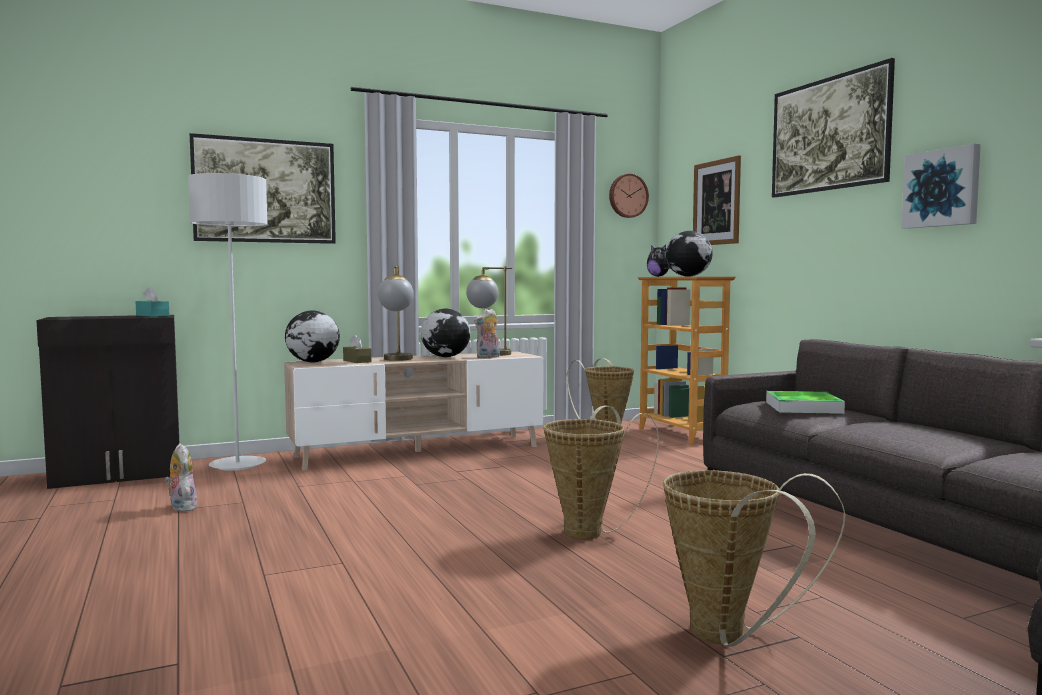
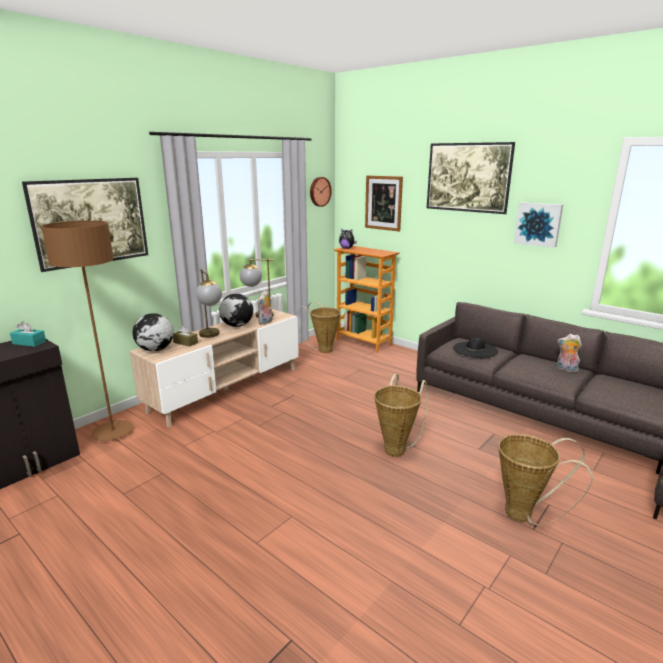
camera: 25 degrees left, 15 degrees up
(181, 507) = (123, 491): plush toy -> plush toy (566, 369)
(237, 465) = (113, 432): grey floor lamp -> brown floor lamp
(688, 276) = (369, 250): globe -> none
(803, 407) = (475, 350): tray -> black hat

